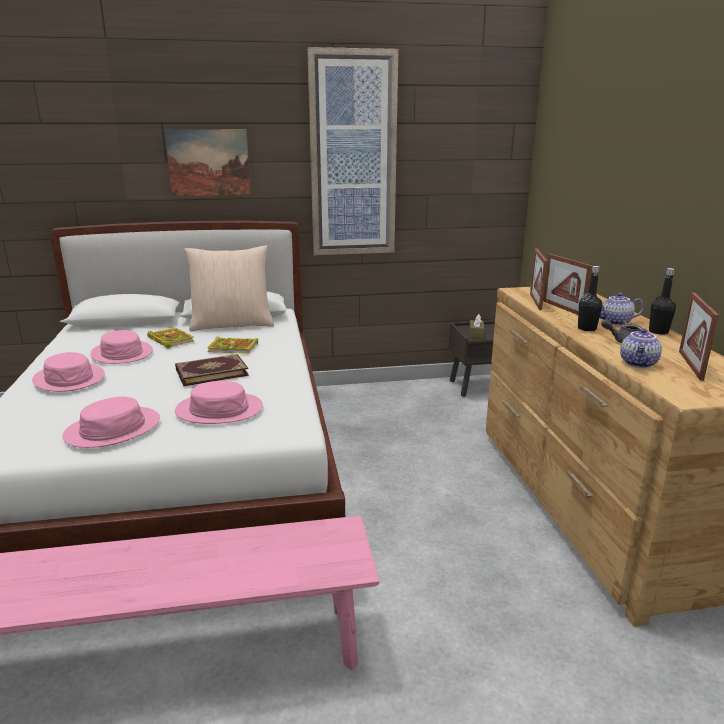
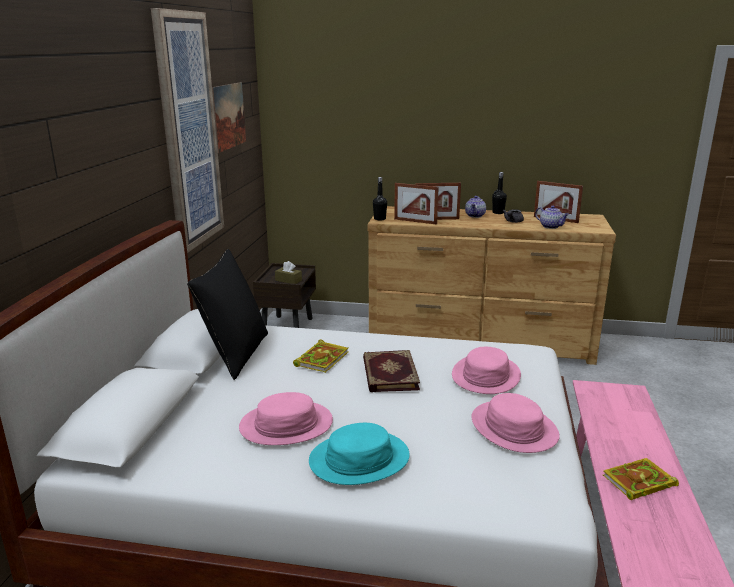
camera: 70 degrees left, 0 degrees up
(69, 378) = (359, 459): pink hat -> turquoise hat
(170, 340) = (258, 393): book -> book (638, 482)
(209, 162) = (98, 166): picture -> picture (229, 116)
(232, 324) = (235, 354): beige pillow -> black pillow
(587, 328) = (484, 223): black bottle -> black bottle (379, 219)

